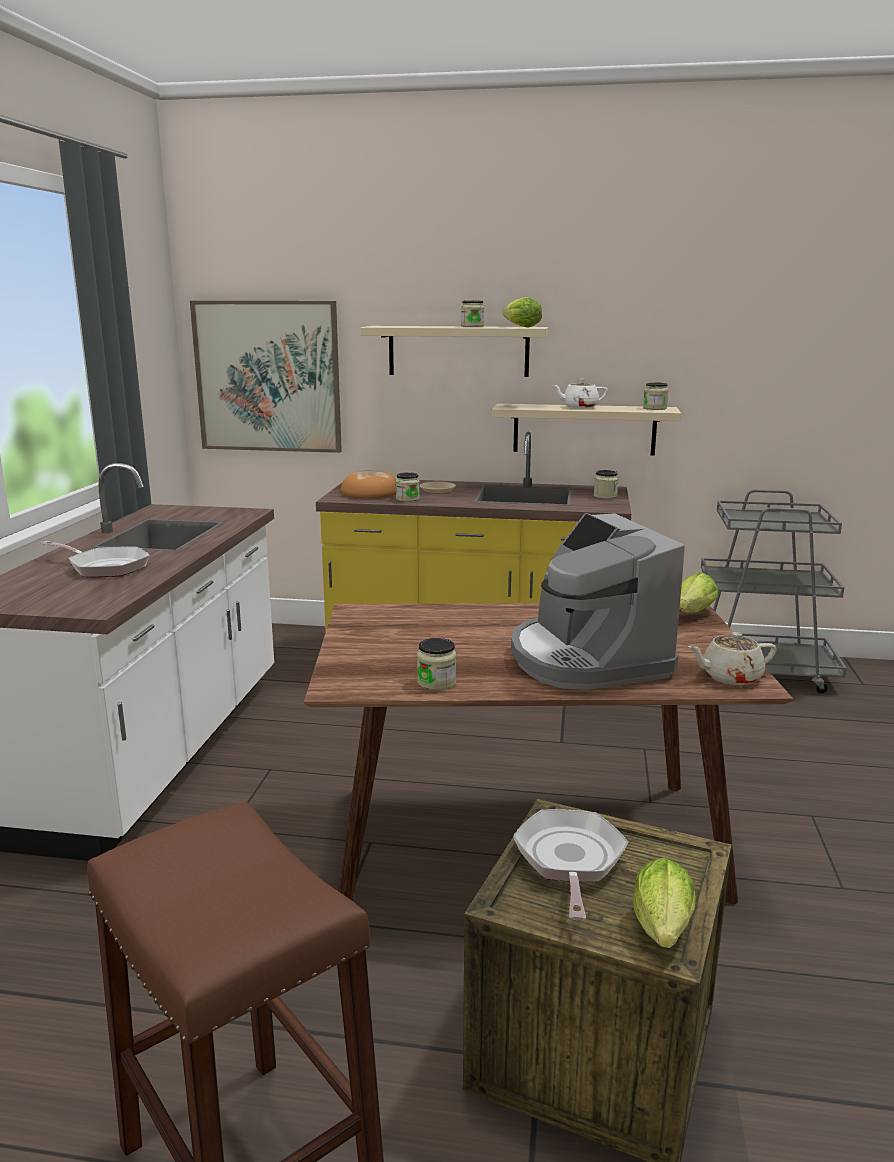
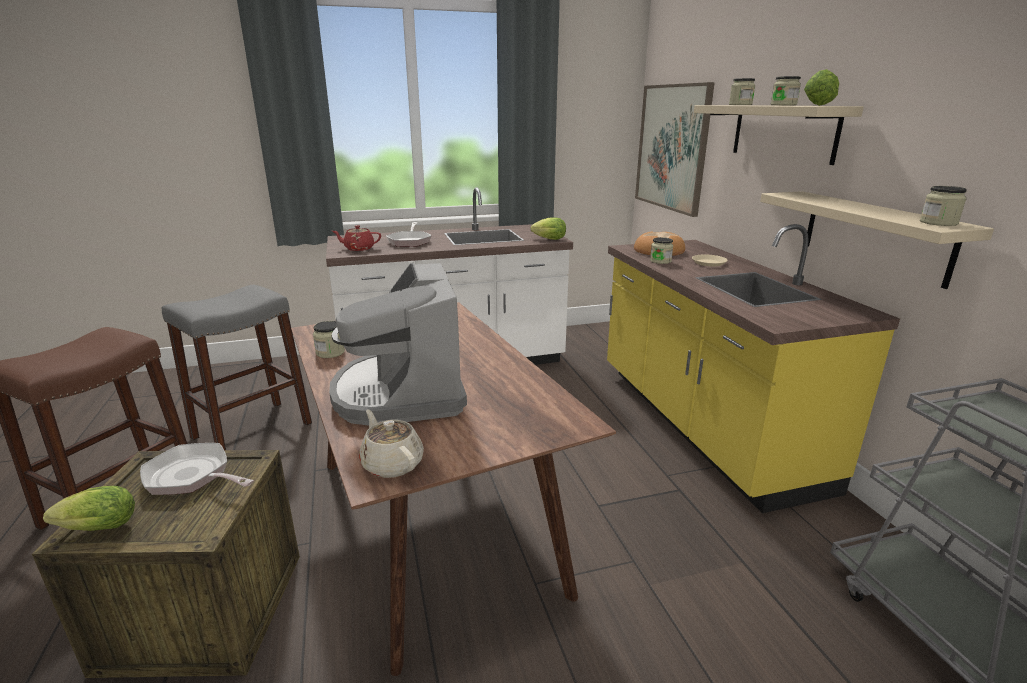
camera: 65 degrees right, 5 degrees up
(85, 596) = (358, 248): none -> red teapot
(134, 986) = (252, 430): none -> grey stool
(570, 861) = (192, 476): frying pan -> frying pan turned 135 degrees counterclockwise
(579, 407) = (853, 206): white teapot -> none
(586, 659) = (401, 393): coffee machine -> coffee machine turned 60 degrees counterclockwise
(605, 496) = (824, 315): jar -> jar (740, 105)
(692, 614) = (565, 426): lettuce -> lettuce (547, 239)

